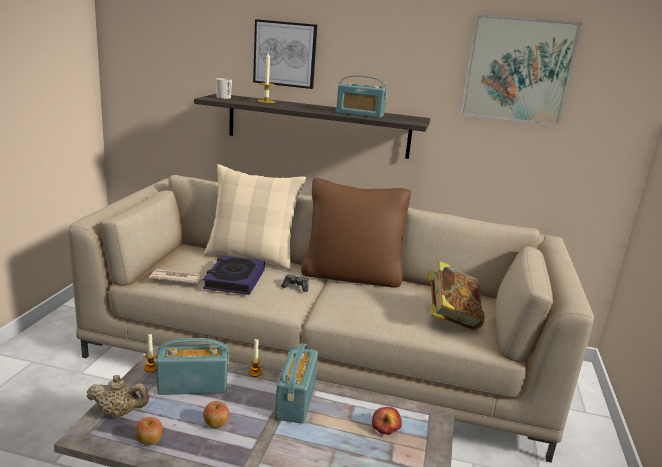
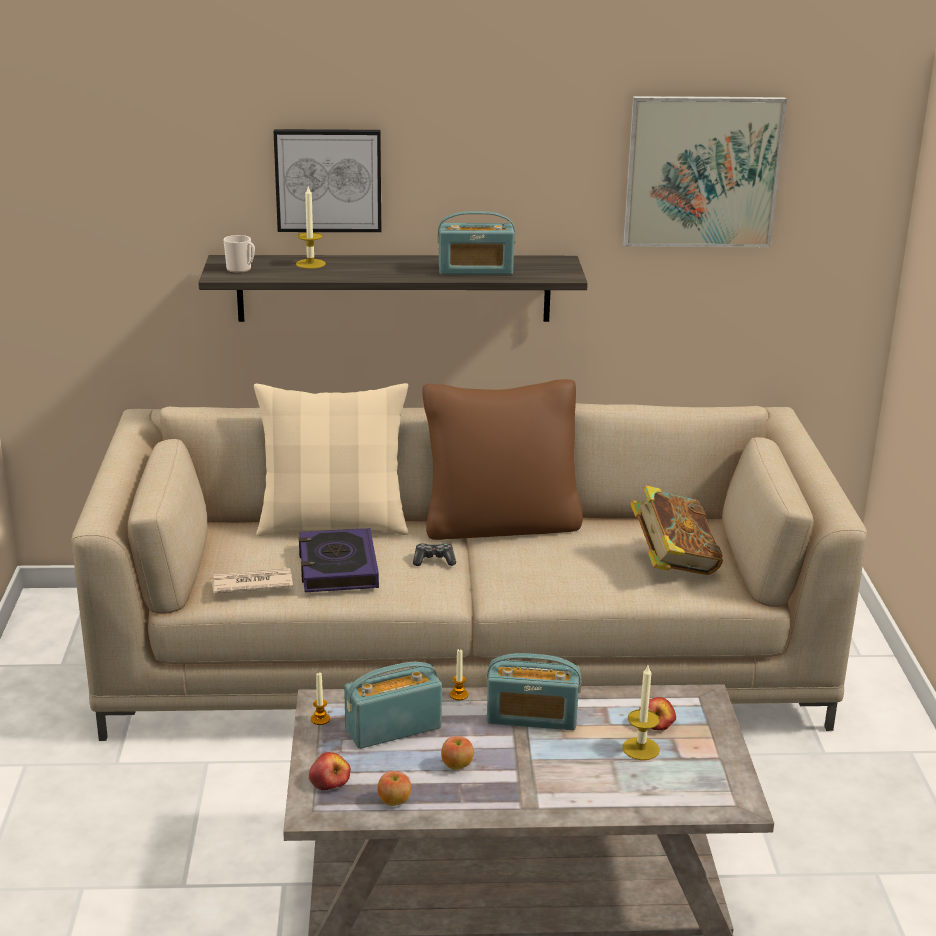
camera: 15 degrees left, 5 degrees up
(119, 413) = (329, 780): beige teapot -> apple
(295, 400) = (532, 717): radio -> radio turned 75 degrees counterclockwise
(363, 445) = (641, 748): none -> candle

